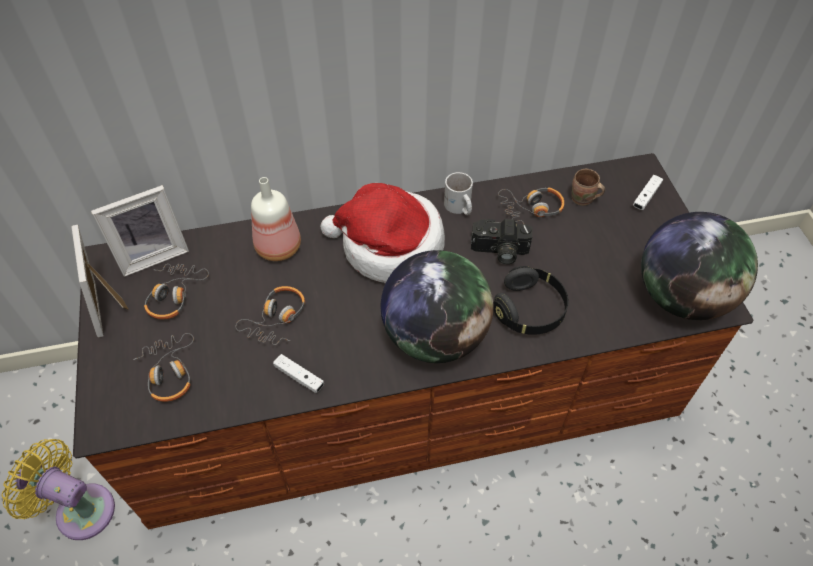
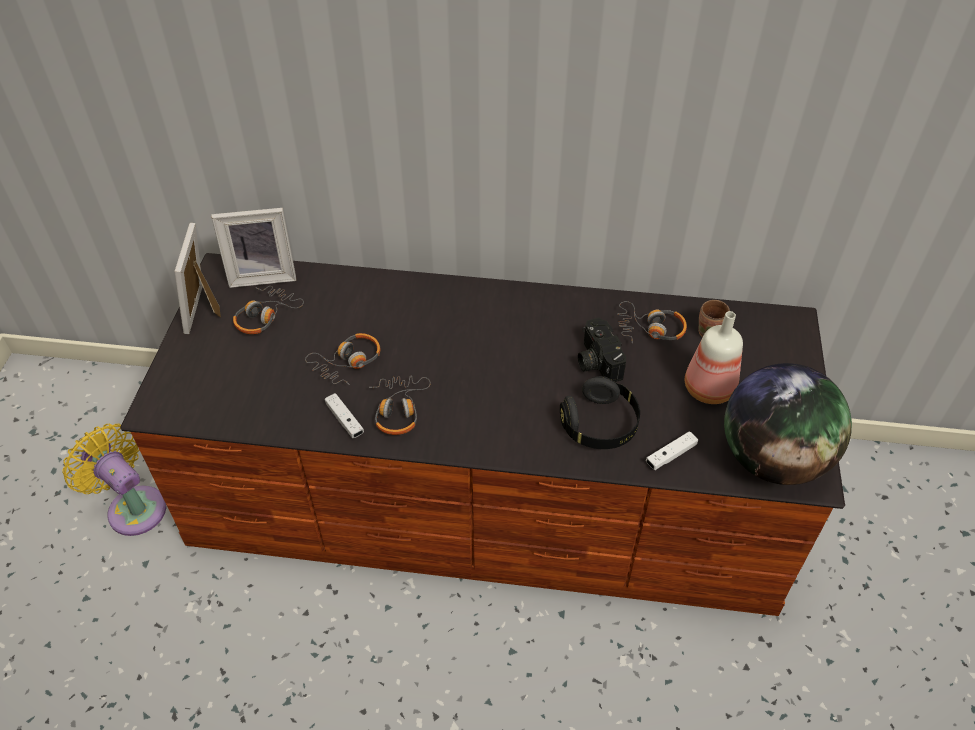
camera: 20 degrees right, 5 degrees down
(170, 372) = (232, 382): headphones -> headphones (399, 410)
(277, 246) = (378, 298): bottle -> bottle (707, 387)
(389, 246) = (486, 326): hat -> none
(435, 335) = (491, 421): globe -> none
(458, 207) = (574, 308): white mug -> none
(499, 251) = (595, 361): camera -> camera turned 45 degrees clockwise
(646, 196) = (783, 349): white game controller -> white game controller (670, 455)

